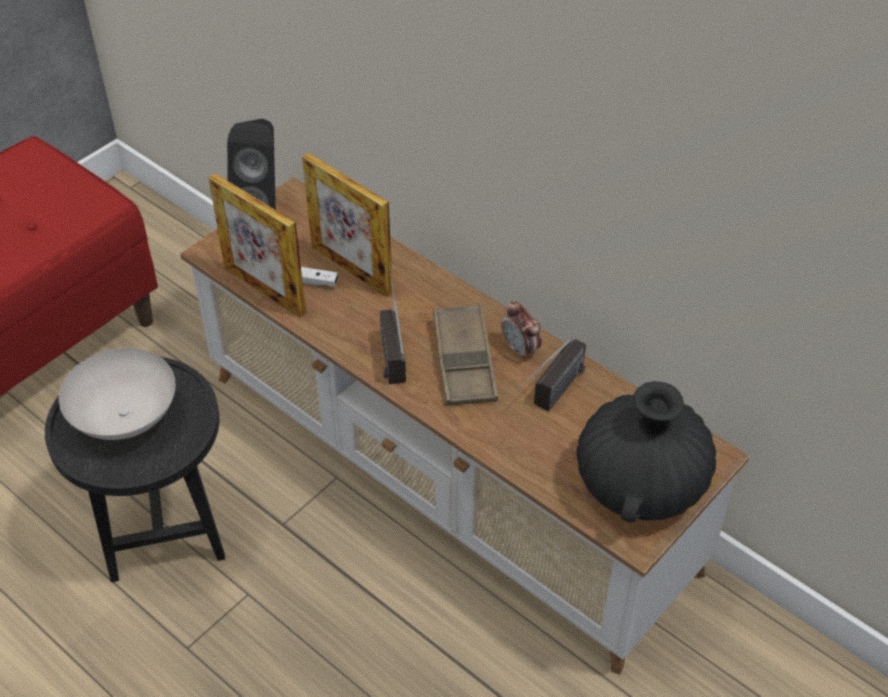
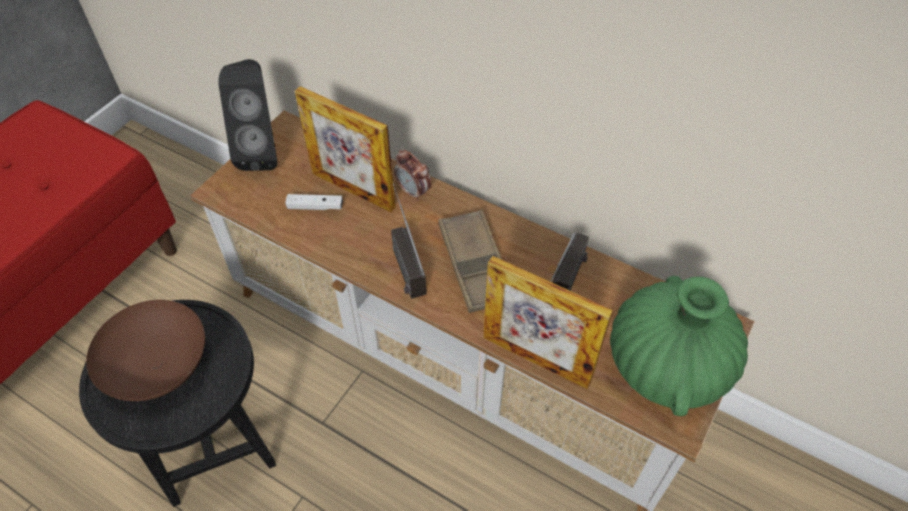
camera: 10 degrees left, 5 degrees up
(127, 417) = (161, 368): white bowl -> brown bowl
(264, 290) = (276, 221): picture frame -> picture frame (536, 359)
(520, 349) = (524, 247): alarm clock -> alarm clock (413, 192)
(641, 484) = (667, 365): black vase -> green vase

